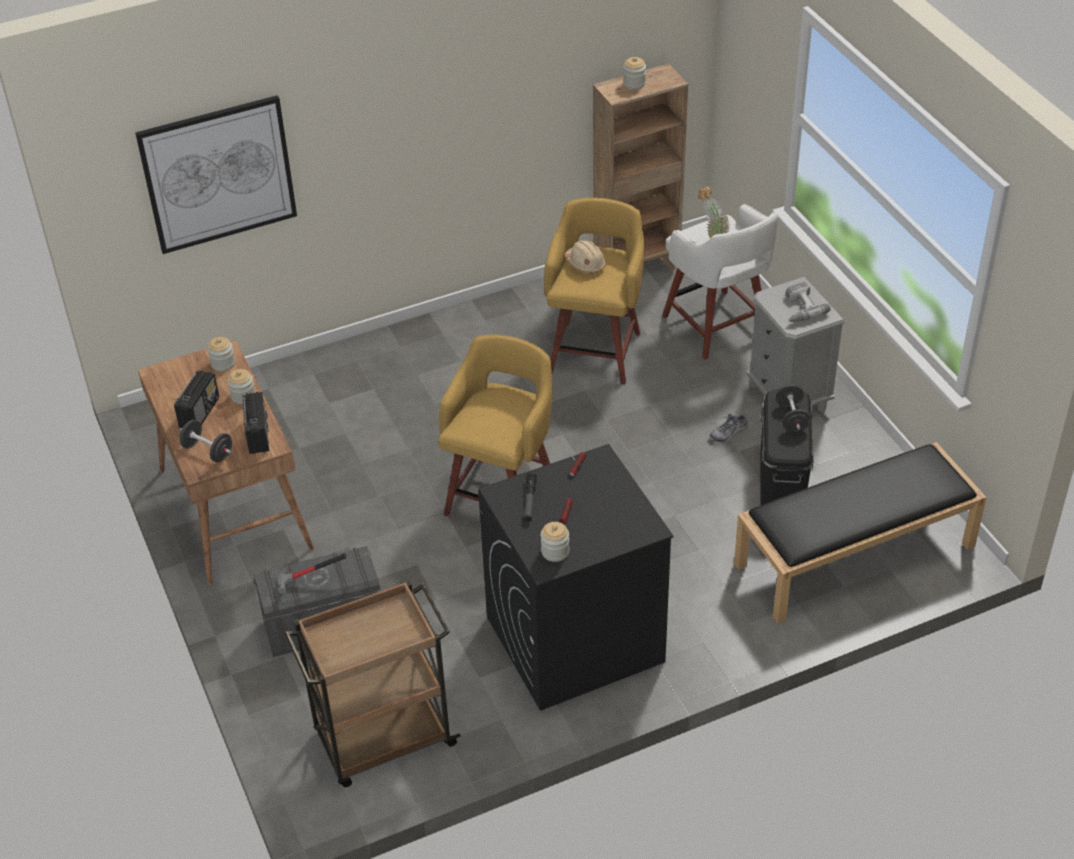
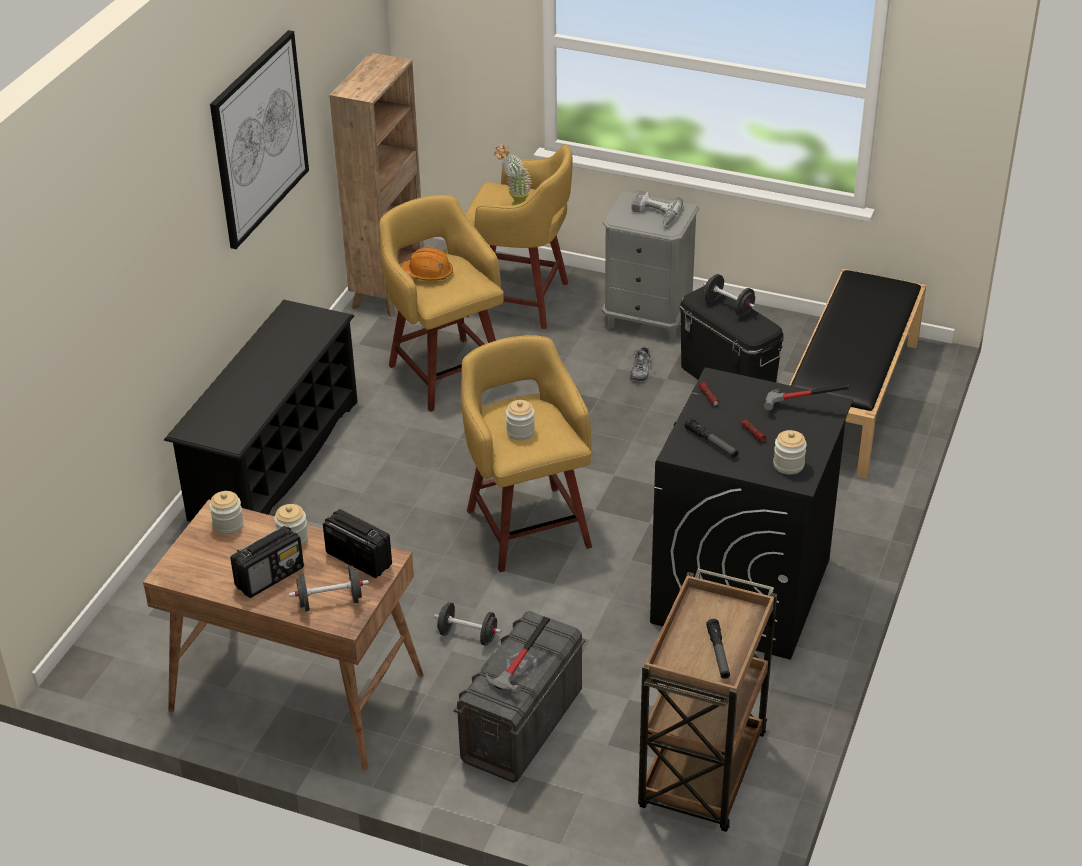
camera: 45 degrees left, 5 degrees down
(200, 412) = (270, 577): radio -> radio turned 75 degrees clockwise
(218, 174) = (85, 324): picture -> picture (259, 138)
(357, 648) = (718, 653): none -> flashlight
(370, 543) = (468, 635): none -> black dumbbell
(414, 346) = (274, 460): none -> black shoe rack
(585, 264) = (428, 274): beige hard hat -> orange hard hat
(624, 517) = (799, 409): none -> hammer
(634, 84) = (366, 79): jar -> jar (520, 432)
(716, 327) = (520, 300): white stool -> yellow stool

